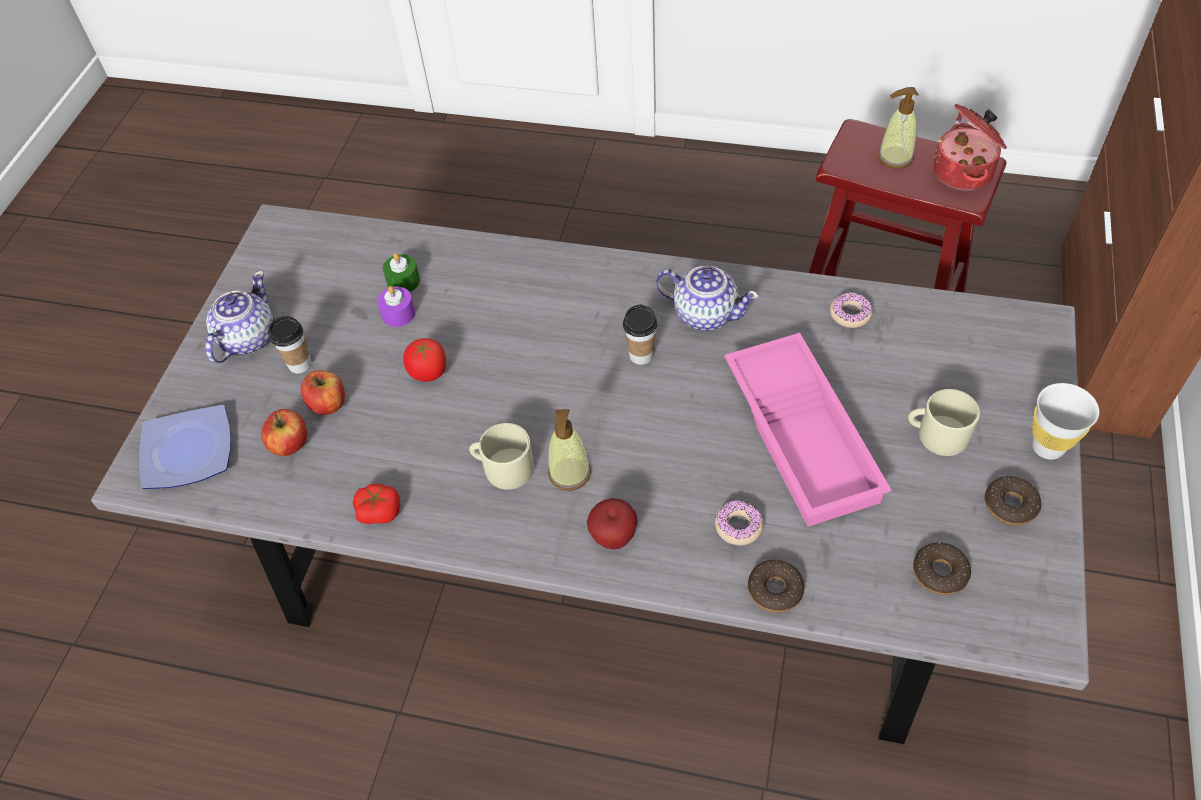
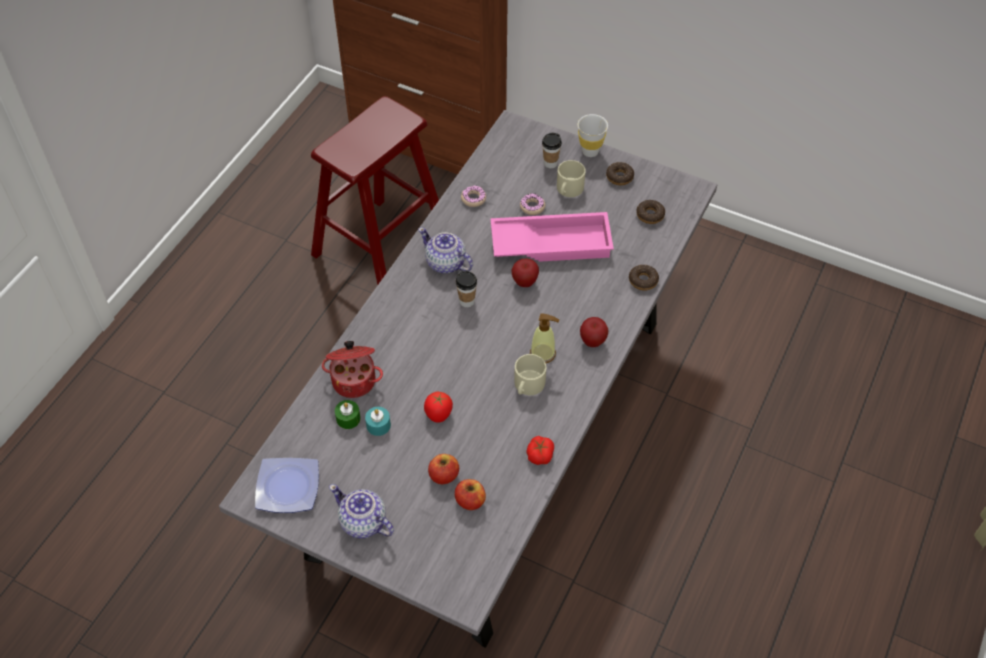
camera: 80 degrees left, 0 degrees up
(186, 453) = (457, 566): plate -> plate (289, 488)
(300, 364) = (401, 490): cup -> cup (550, 163)
(398, 314) = (378, 425): purple candle -> turquoise candle
(704, 418) = (524, 282): none -> apple
(705, 313) = (446, 263): teapot -> teapot turned 90 degrees counterclockwise
(738, 526) = (601, 285): donut -> donut (532, 207)
(895, 157) = (359, 140): soap dispenser -> none
(964, 172) = (388, 115): cooking pot -> cooking pot (354, 380)

